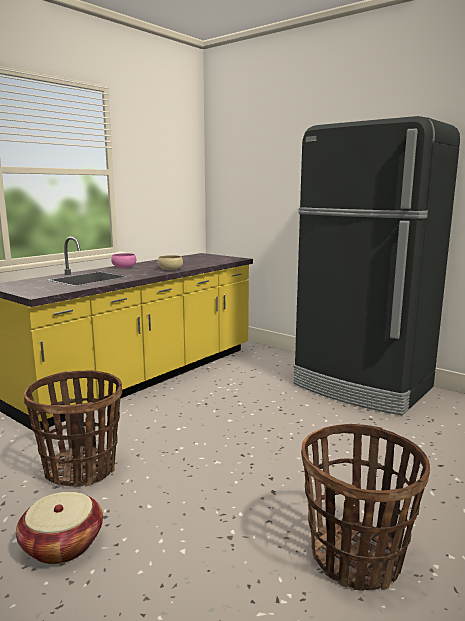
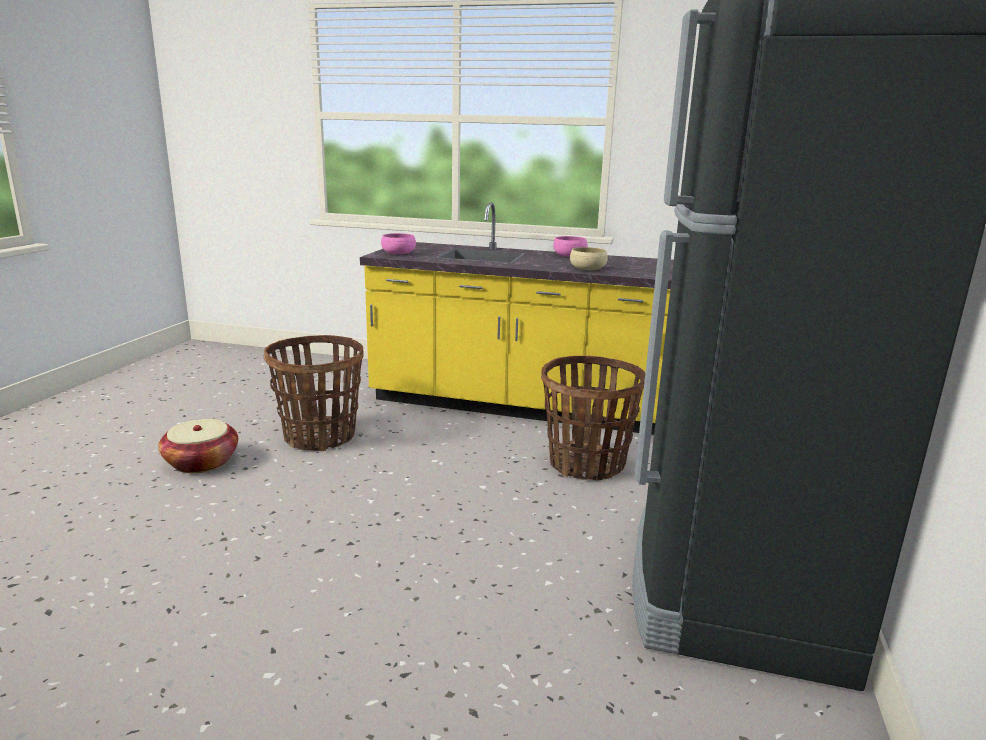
camera: 65 degrees right, 5 degrees up
(36, 290) = (398, 252): none -> pink bowl
(356, 557) = (195, 633): basket -> basket (586, 464)

